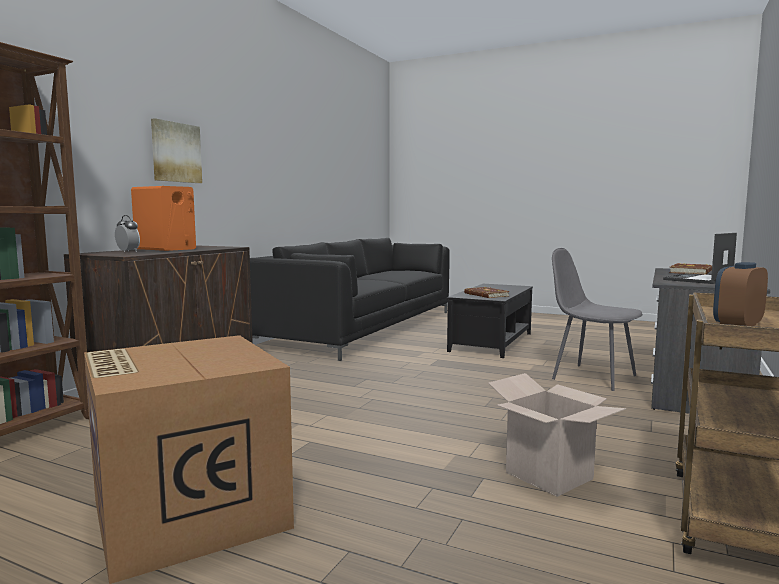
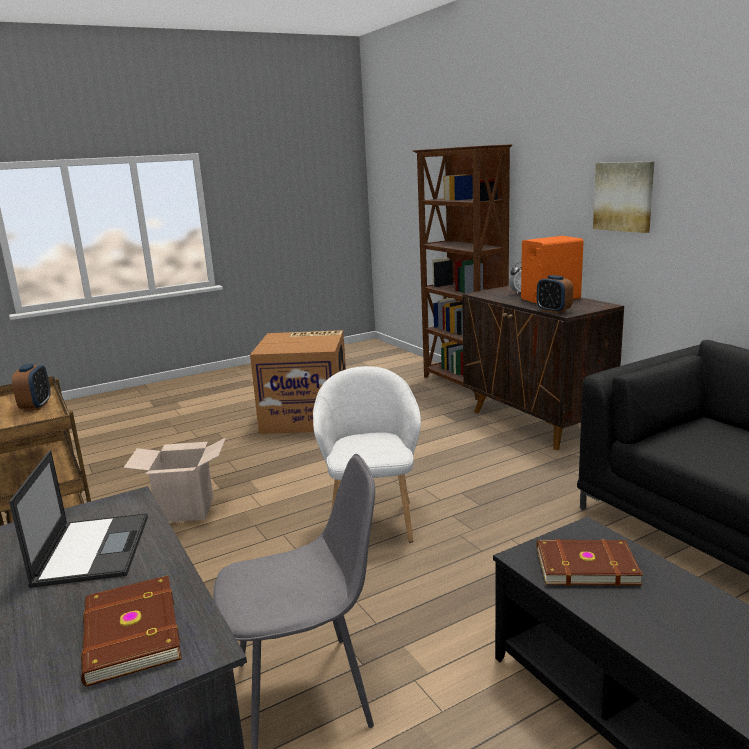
camera: 125 degrees right, 10 degrees up
(223, 247) = (553, 310): none -> alarm clock
(435, 399) = (373, 522): none -> white armchair

